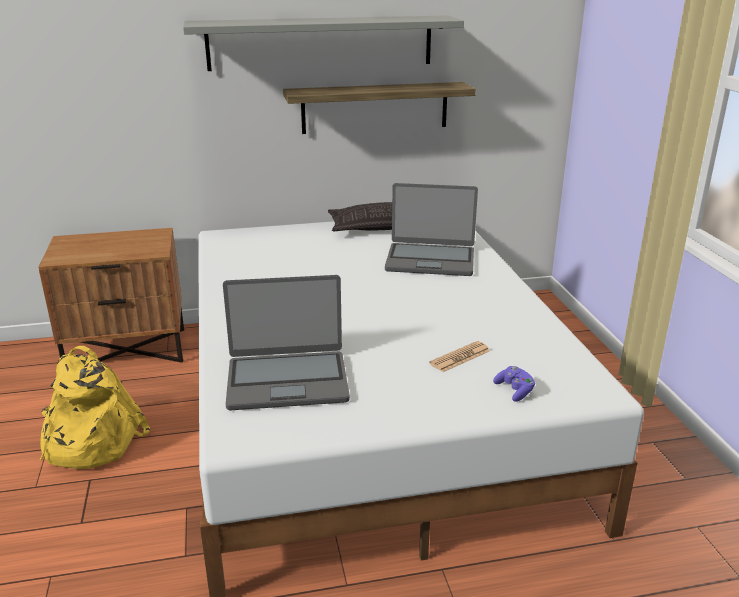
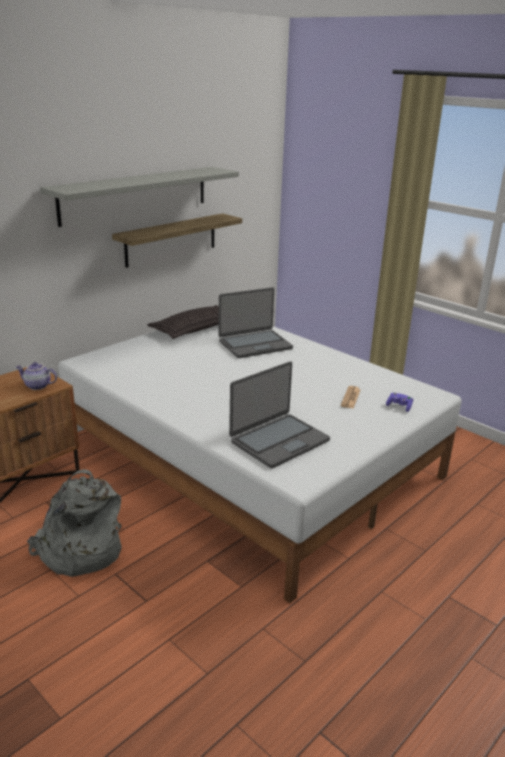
camera: 35 degrees left, 0 degrees up
(89, 441) = (79, 550): yellow backpack -> grey backpack
(139, 248) = (37, 386): none -> teapot

